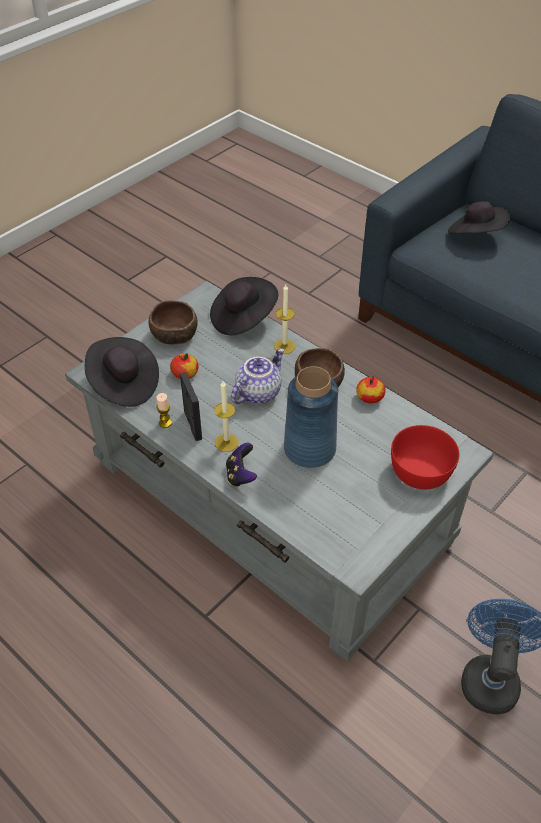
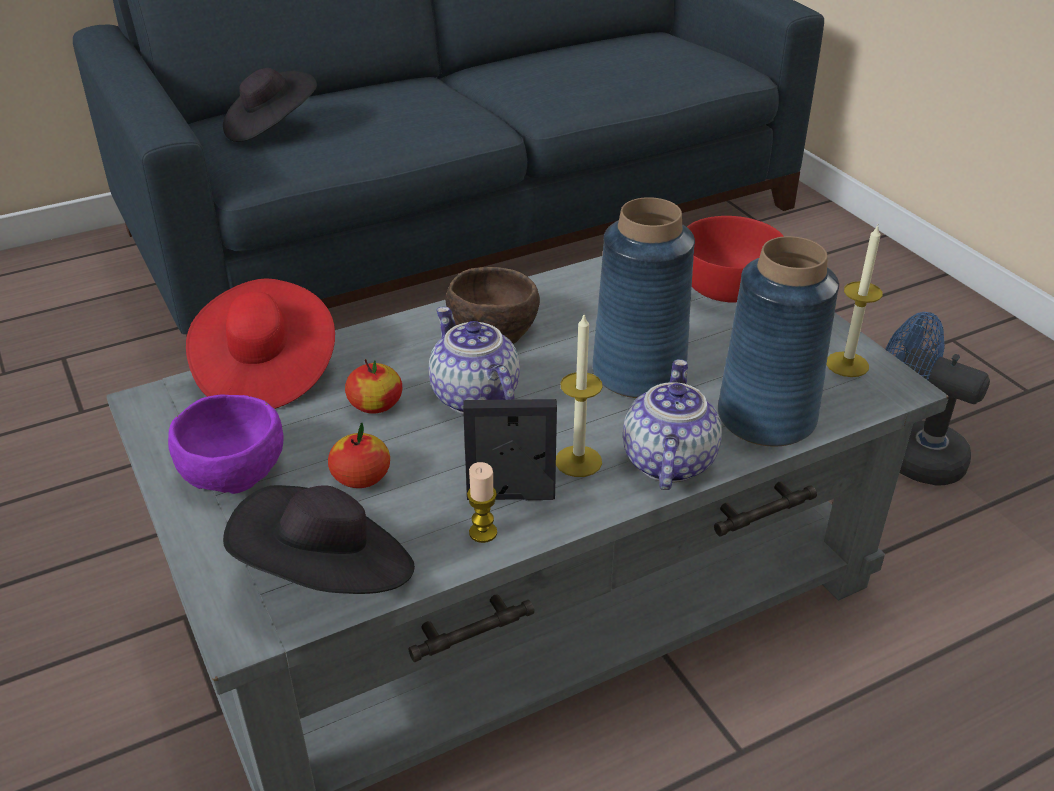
camera: 70 degrees left, 10 degrees down
(175, 335) = (235, 468): brown bowl -> purple bowl
(241, 475) = (666, 461): game controller -> teapot
(243, 318) = (265, 372): black hat -> red hat
(284, 346) = (379, 343): candle -> candle (847, 364)
(295, 509) = (765, 417): none -> blue vase
(369, 397) = (556, 290): apple -> apple (375, 404)

